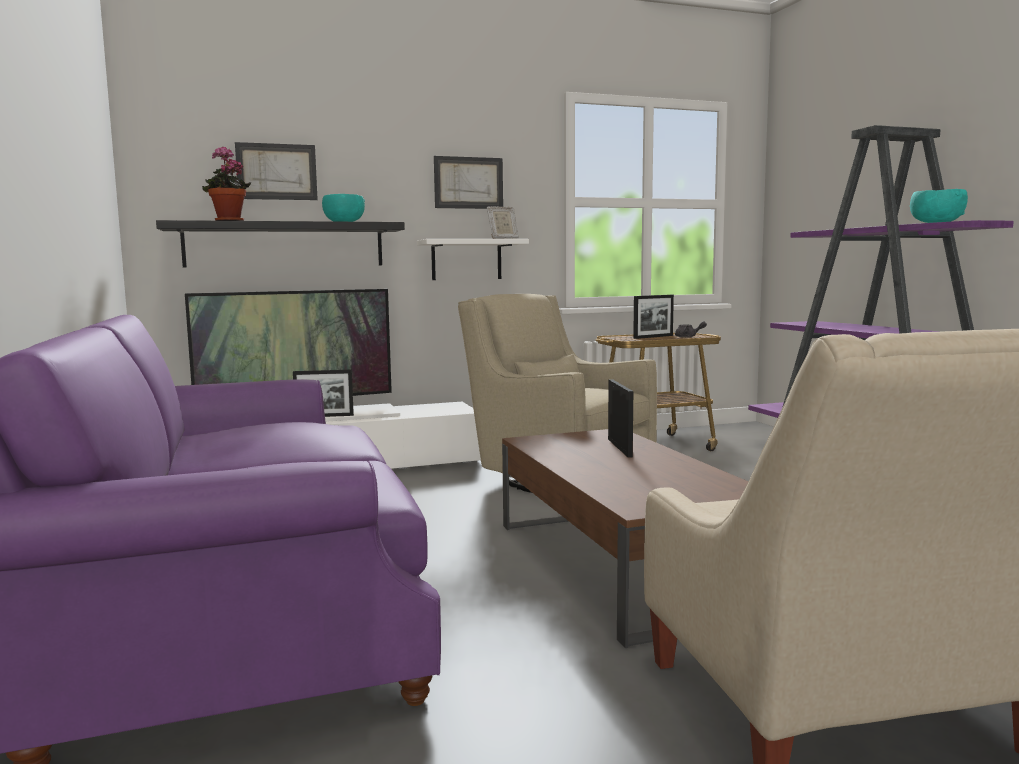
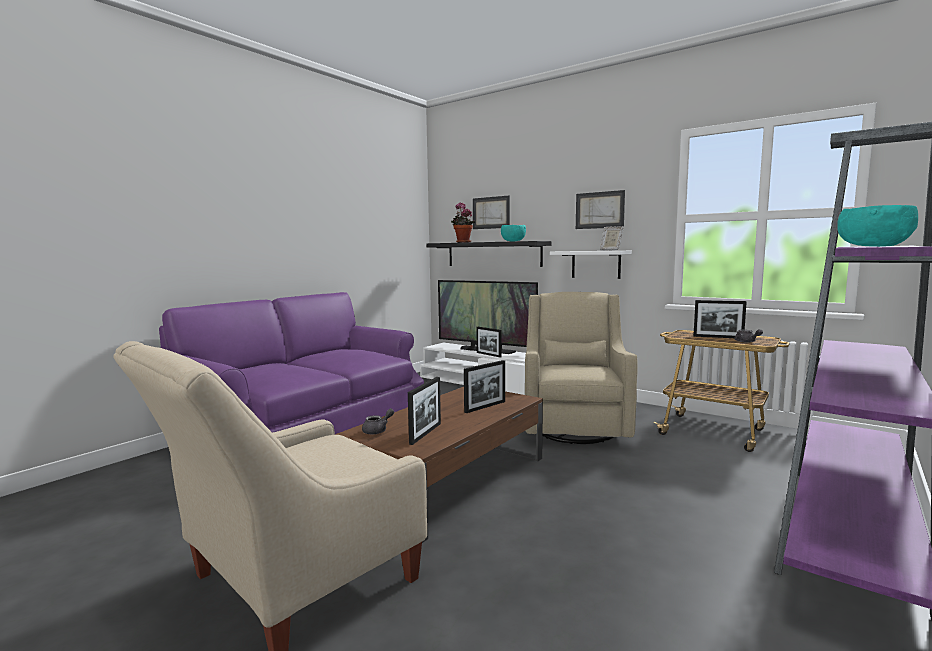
camera: 55 degrees right, 0 degrees up
(645, 498) = (378, 430): none -> grey teapot
(689, 482) = (425, 433): none -> picture frame

